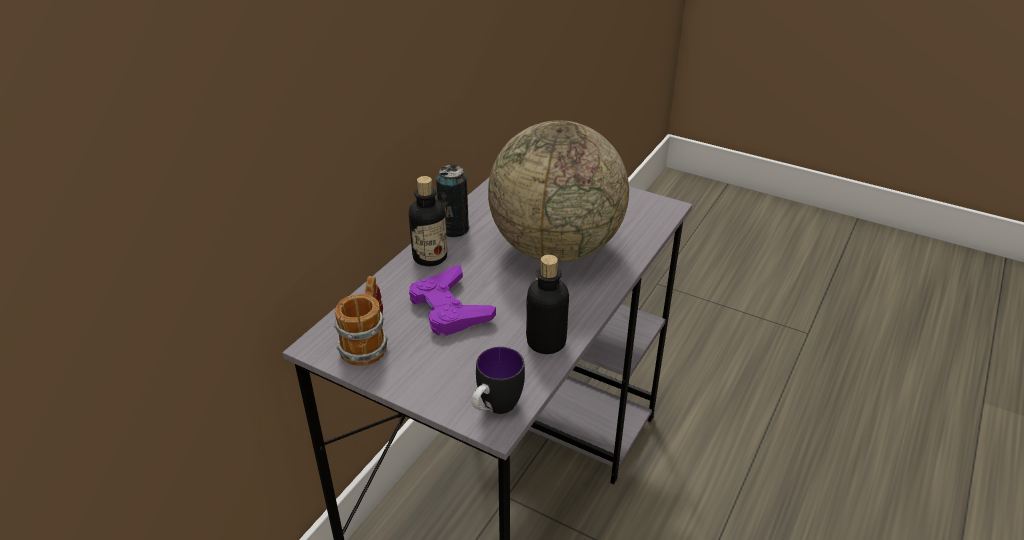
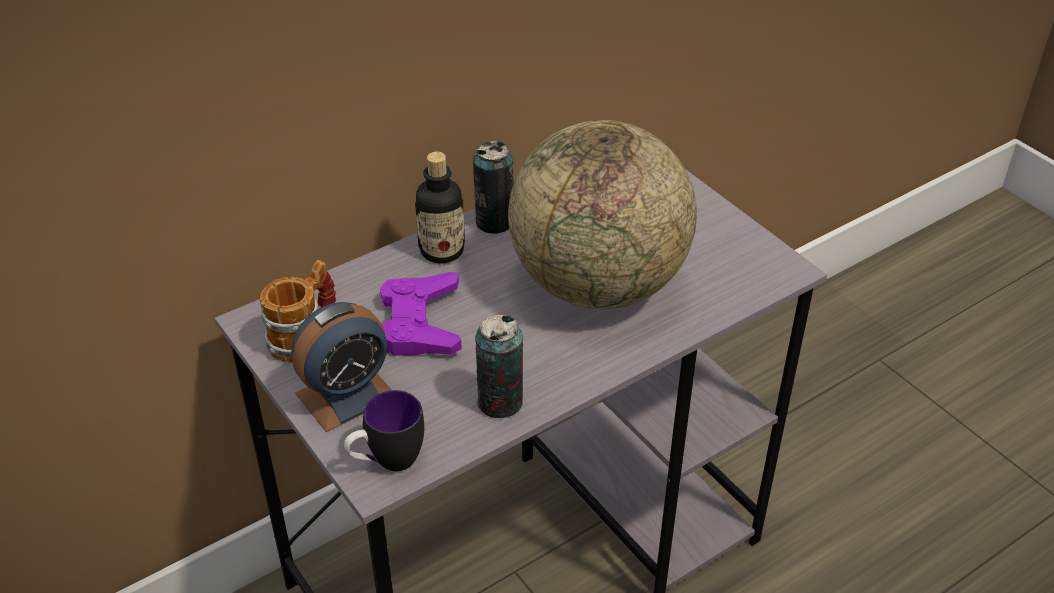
camera: 25 degrees right, 5 degrees up
(429, 373) = (346, 395): none -> alarm clock
(546, 342) = (500, 402): bottle -> can

